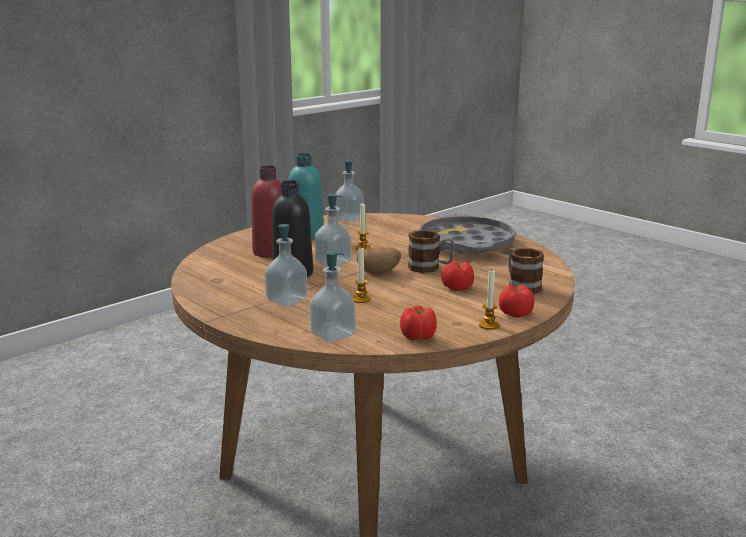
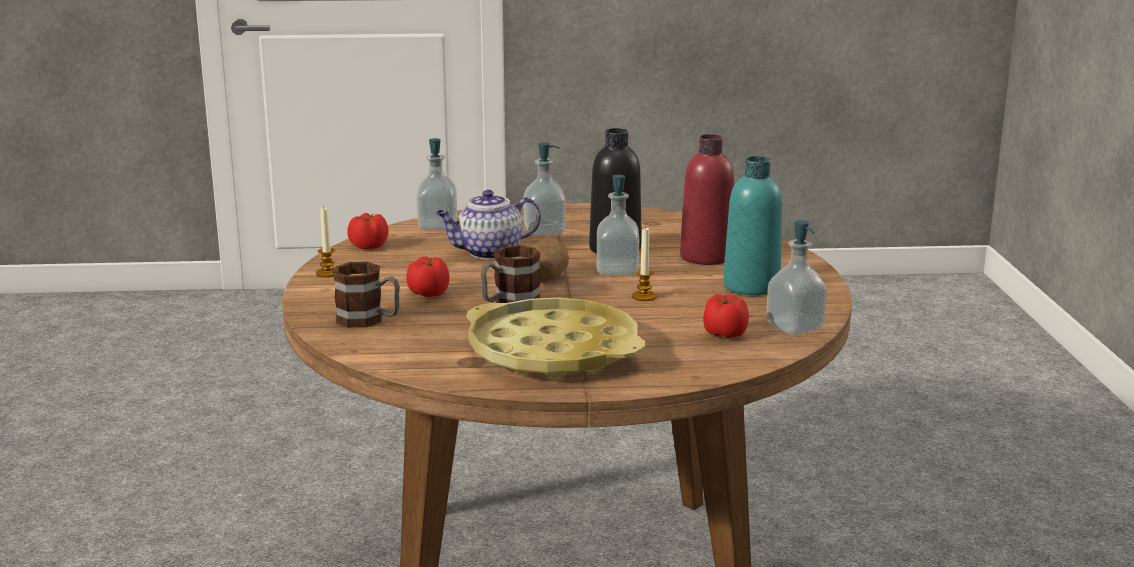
camera: 130 degrees right, 0 degrees up
(361, 299) = (488, 253): candle -> teapot
(466, 243) = (553, 351): grey tray -> yellow tray
(515, 314) = (322, 290): tomato -> tomato (725, 333)

